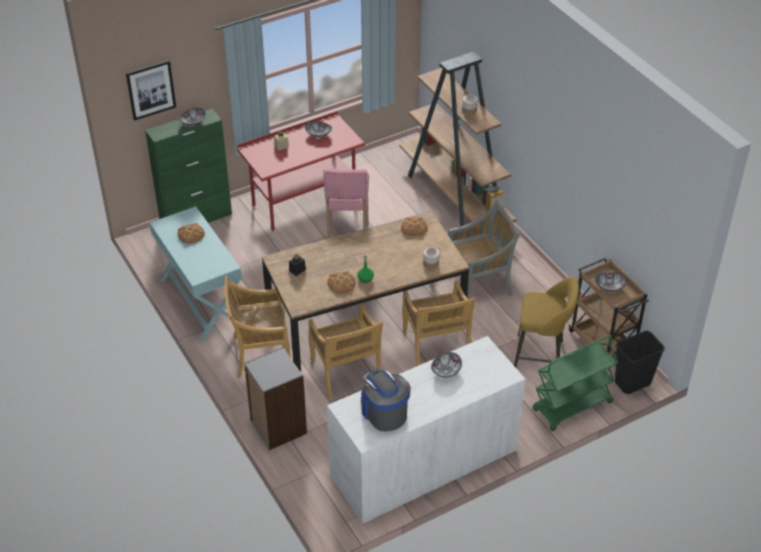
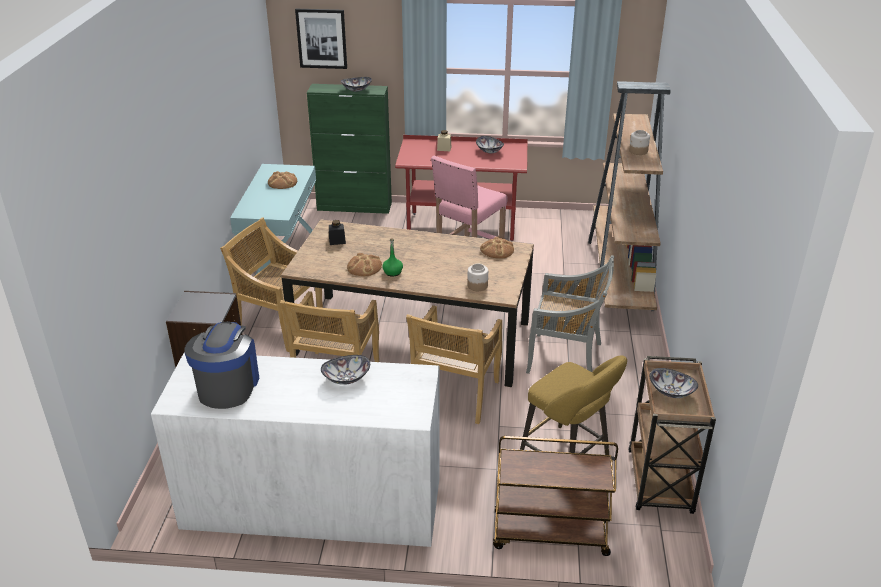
camera: 35 degrees right, 10 degrees down
(572, 407) = (549, 534): green cart -> brown cart
(632, 382) = (660, 547): black trash can -> none

